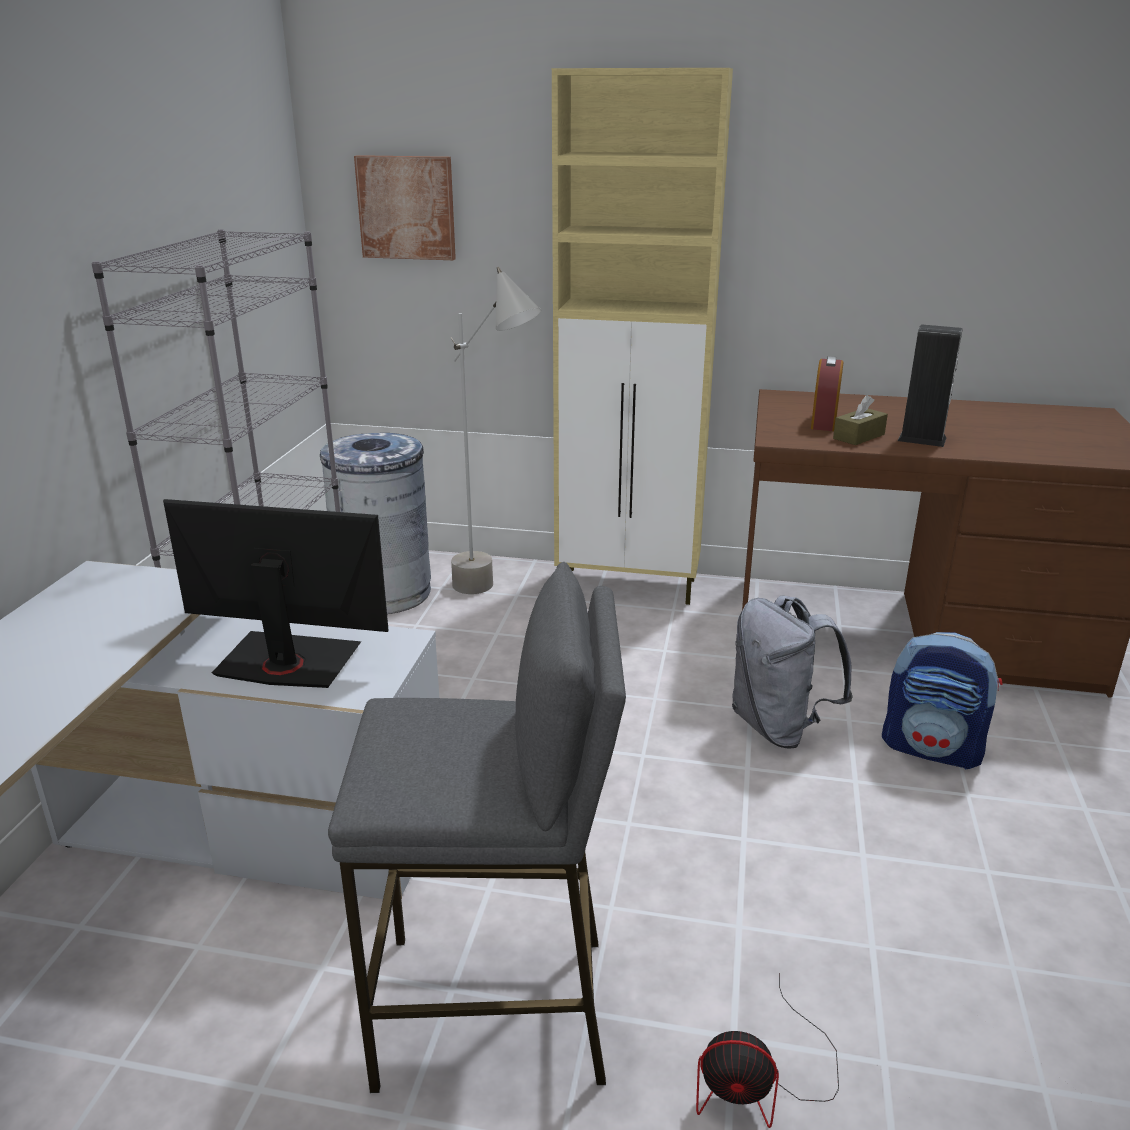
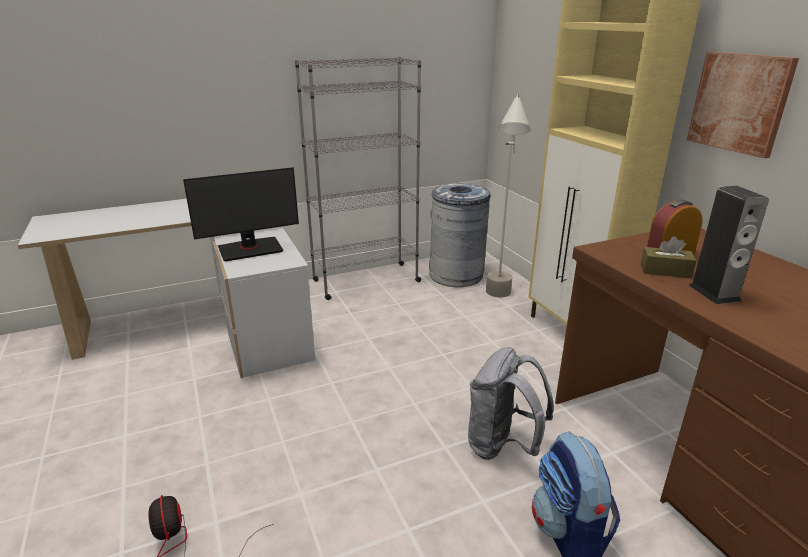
camera: 55 degrees right, 0 degrees up
(287, 662) = (250, 249): monitor -> monitor turned 90 degrees clockwise
(406, 208) = (530, 57): picture -> picture (739, 103)
(494, 1010) = (193, 433): grey stool -> none

